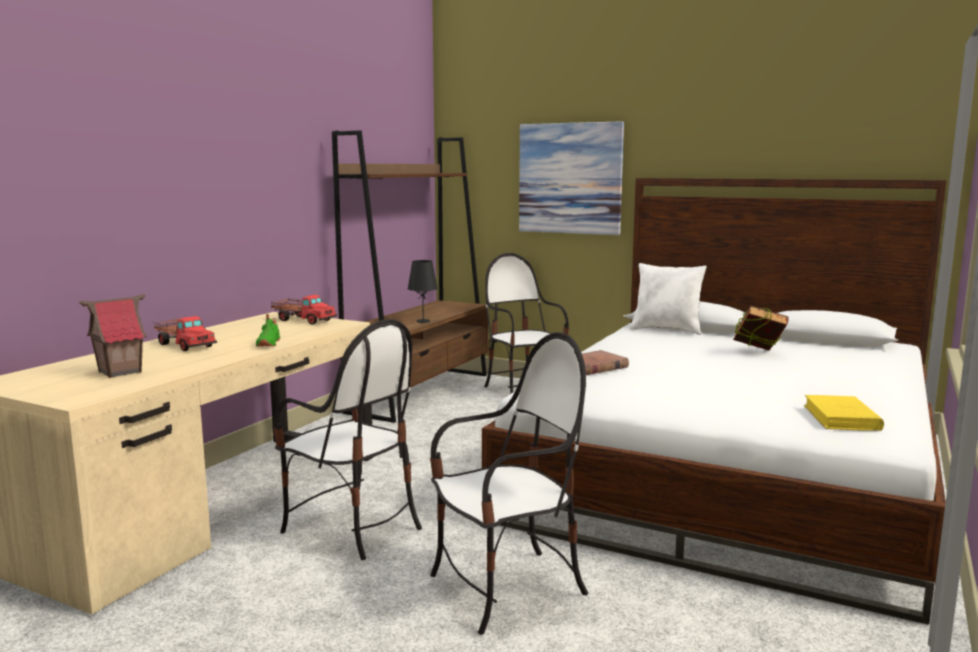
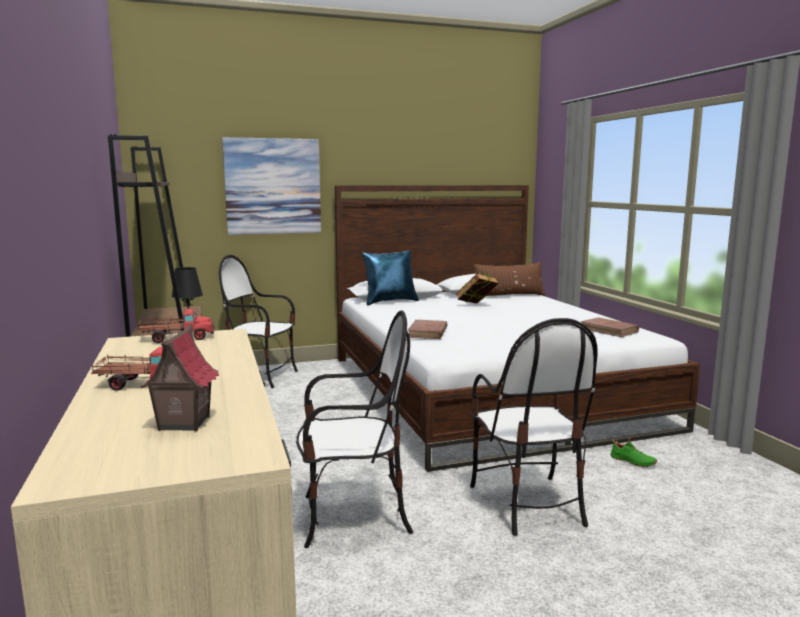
camera: 45 degrees left, 0 degrees up
(267, 344) = (229, 363): green shoe -> green shoe (632, 462)
(507, 589) = (527, 503): chair -> chair turned 150 degrees clockwise
(667, 330) = (390, 301): white pillow -> blue pillow
(841, 418) = (609, 330): yellow book -> brown book
(851, 350) = (509, 296): none -> brown pillow

